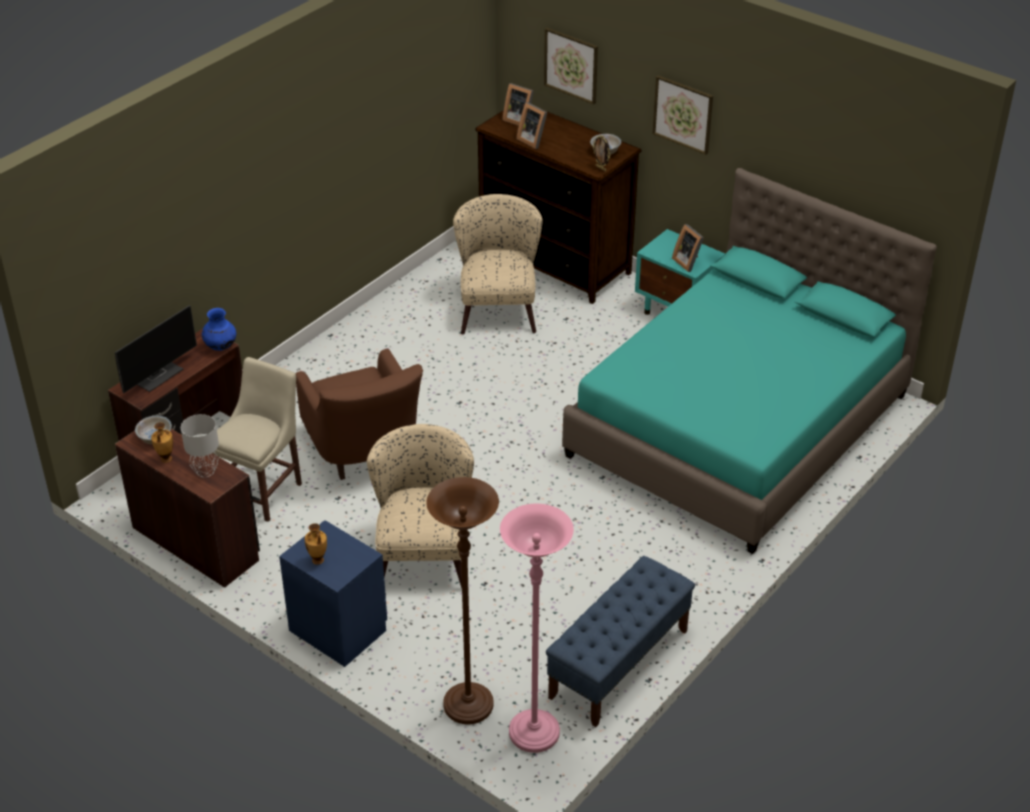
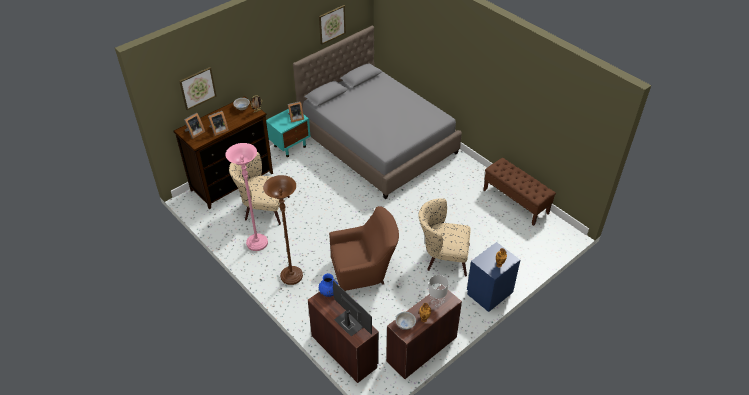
camera: 80 degrees left, 5 degrees up
(264, 491) = (386, 317): beige chair -> none
(468, 705) = (537, 251): brown floor lamp -> brown floor lamp (291, 276)
(534, 733) = (552, 232): pink floor lamp -> pink floor lamp (257, 243)
(618, 664) = (516, 202): blue bench -> brown bench
(683, 114) = (260, 63): picture -> picture (332, 24)
(739, 425) = (377, 142): turquoise bed -> grey bed

